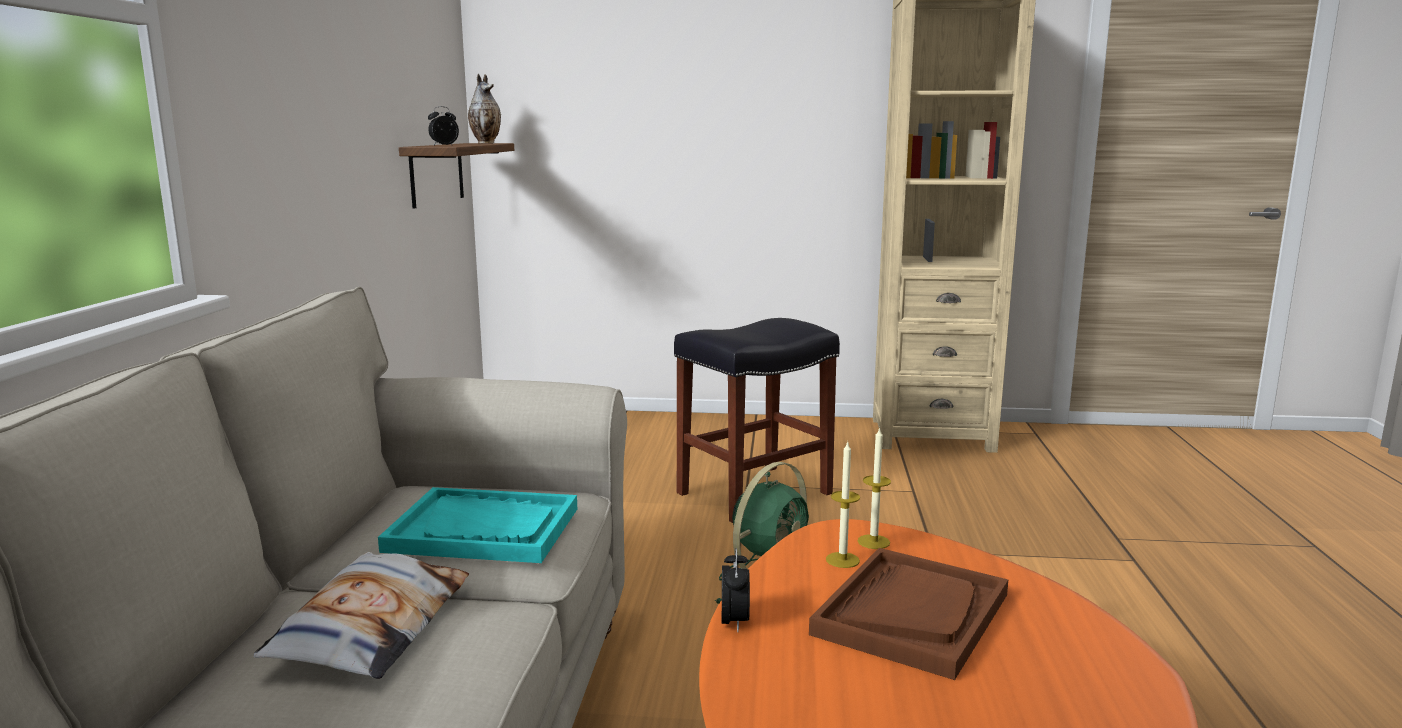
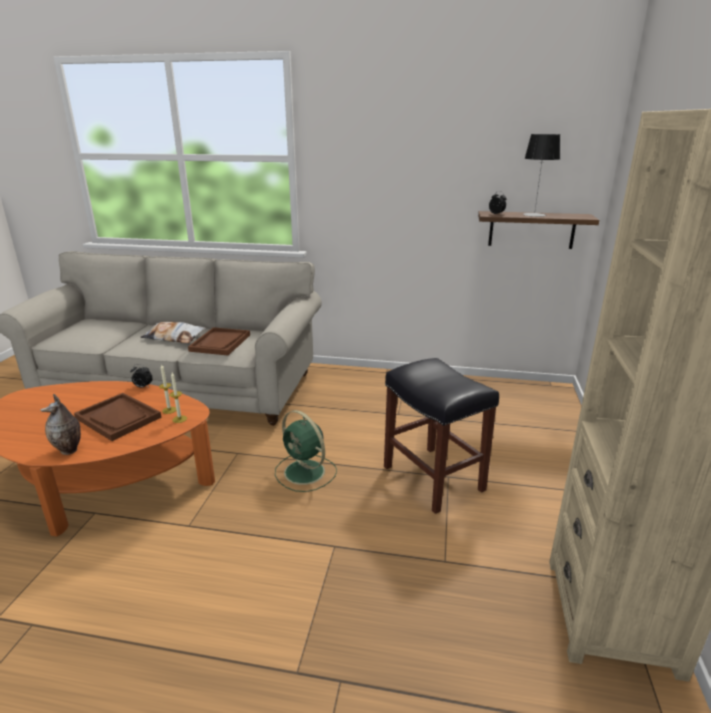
camera: 95 degrees right, 10 degrees up
(463, 144) = (534, 215): none -> table lamp
(484, 529) = (220, 343): turquoise tray -> brown tray
(486, 143) = (585, 216): vase -> vase (69, 450)

